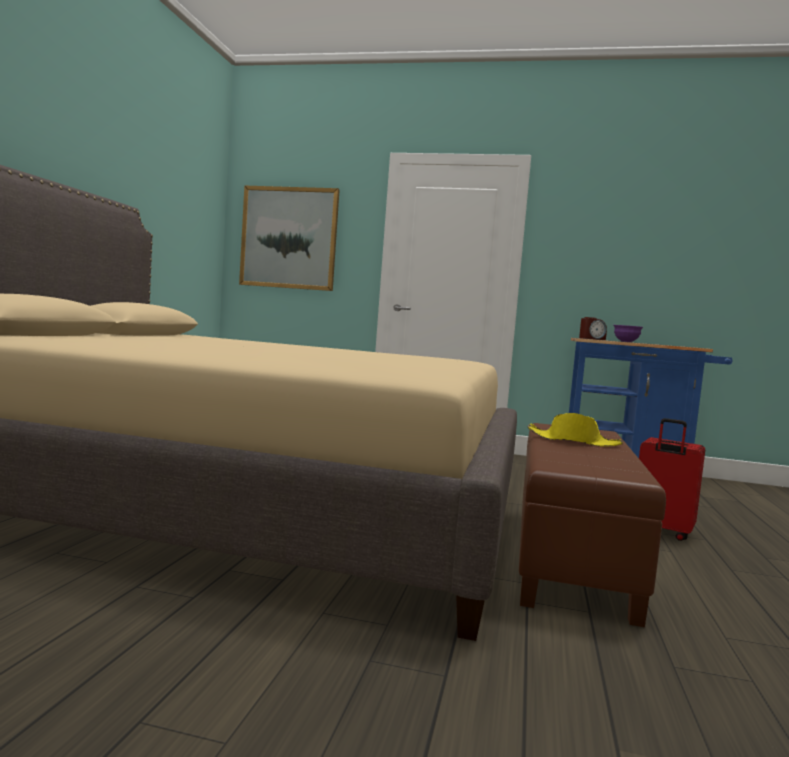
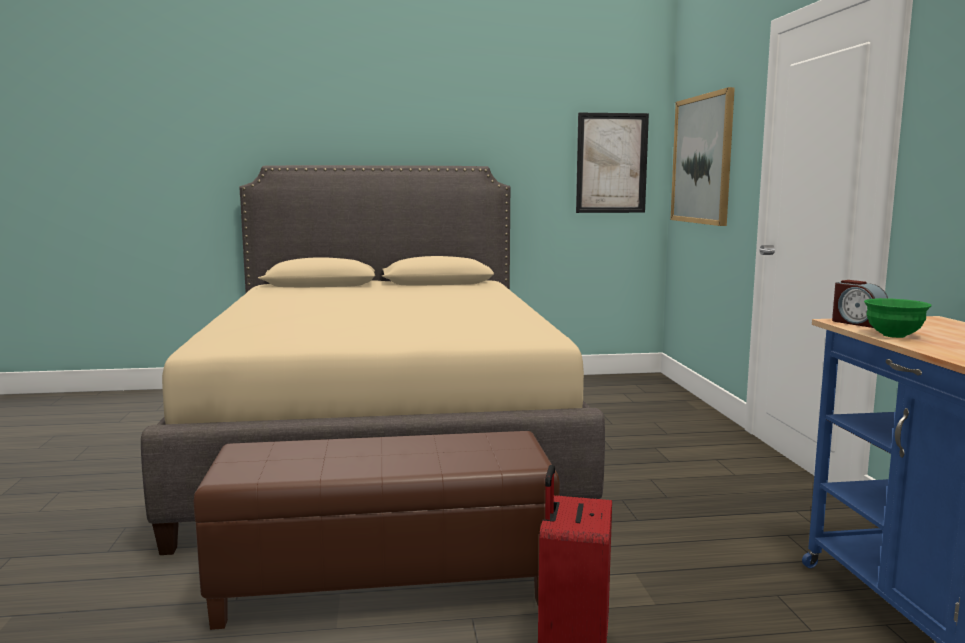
camera: 70 degrees right, 5 degrees up
(197, 227) = (611, 163): none -> picture
(573, 441) = (407, 450): yellow hat -> none
(626, 341) = (894, 335): purple bowl -> green bowl

